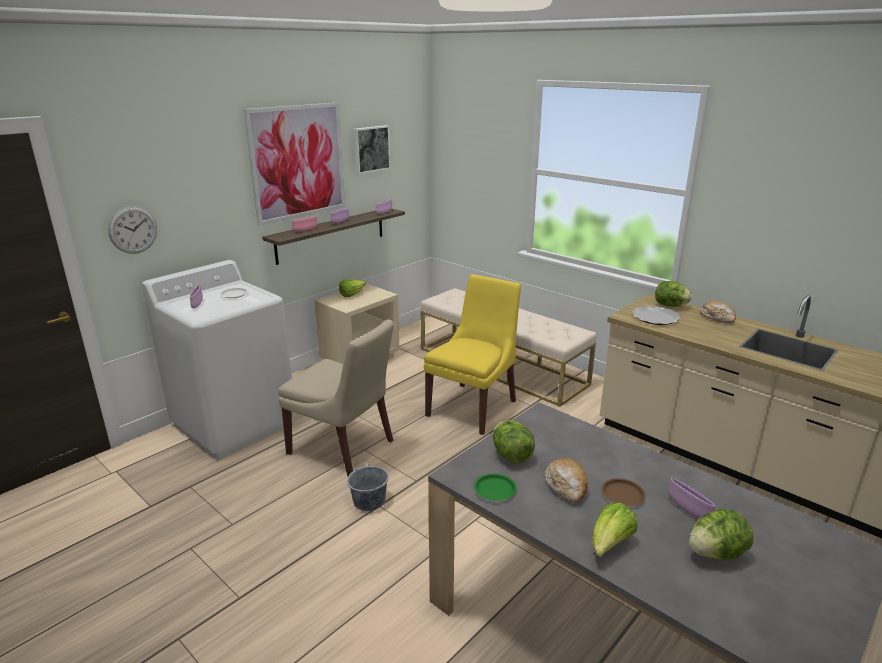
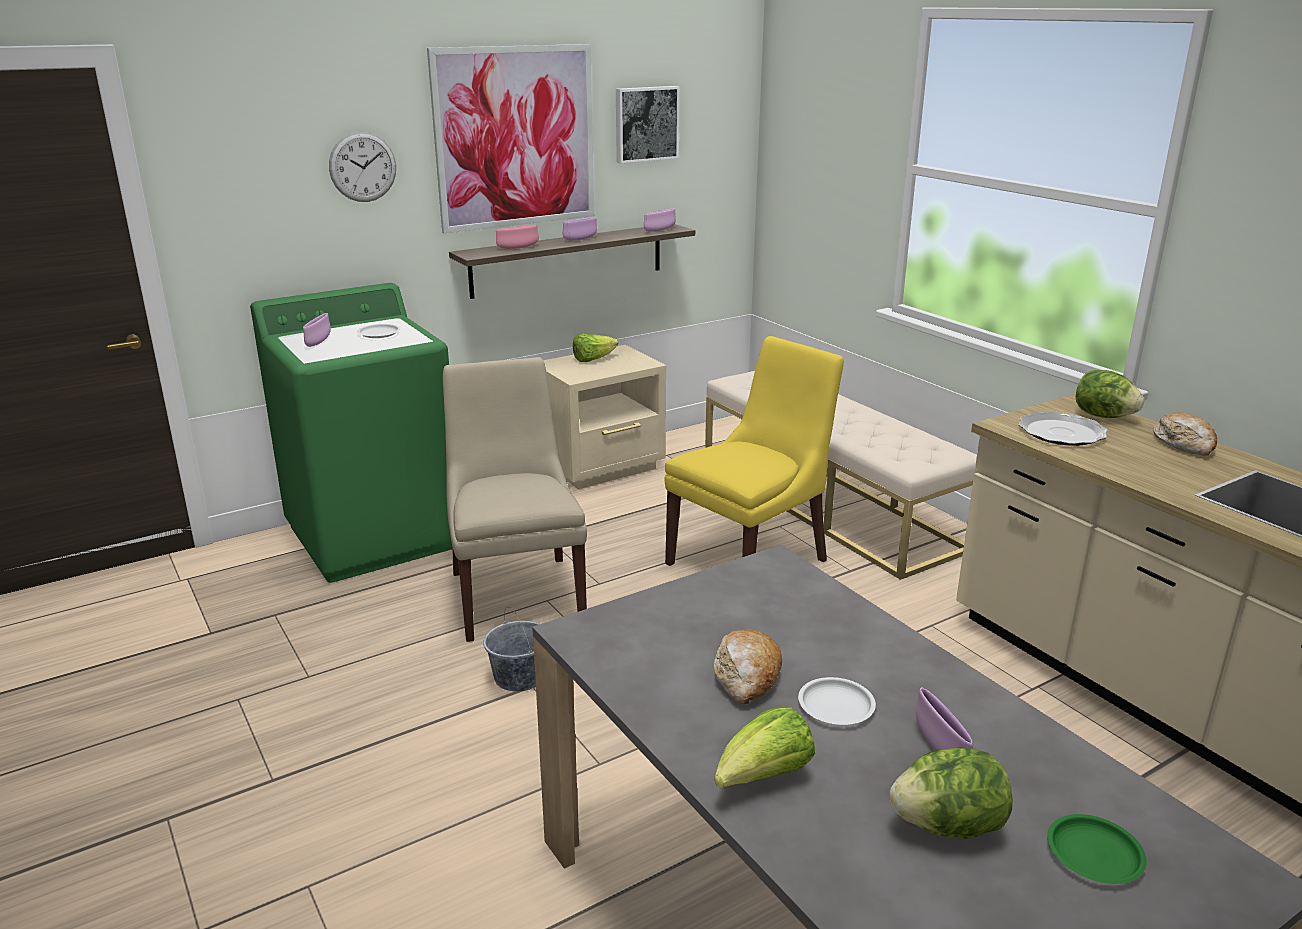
camera: 15 degrees right, 0 degrees up
(133, 230) = (242, 223): wall clock -> wall clock (362, 167)
(235, 423) = (375, 536): white washing machine -> green washing machine
(344, 448) = (516, 594): beige chair -> beige chair turned 150 degrees counterclockwise
(494, 490) = (623, 664): green plate -> green plate (1094, 855)
(511, 455) = (683, 617): lettuce -> none
(622, 495) = (835, 706): brown plate -> white plate

